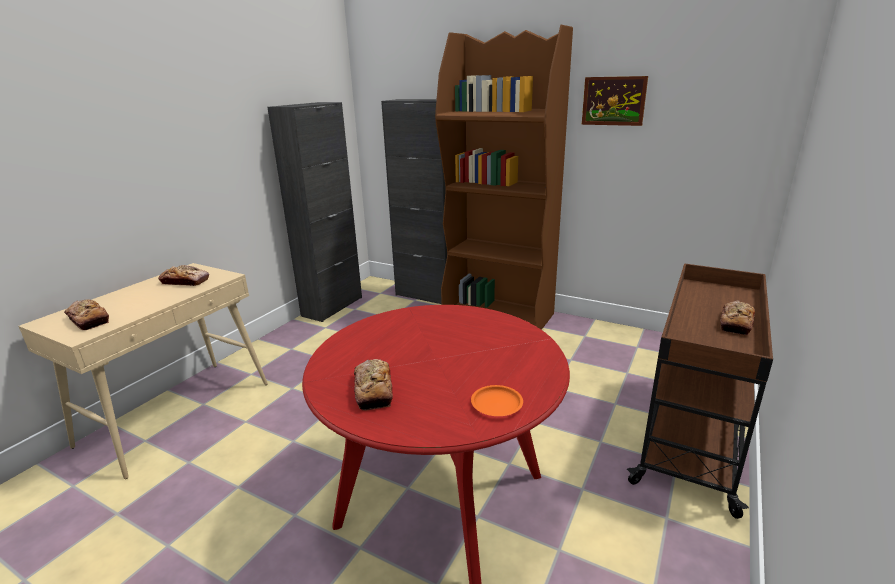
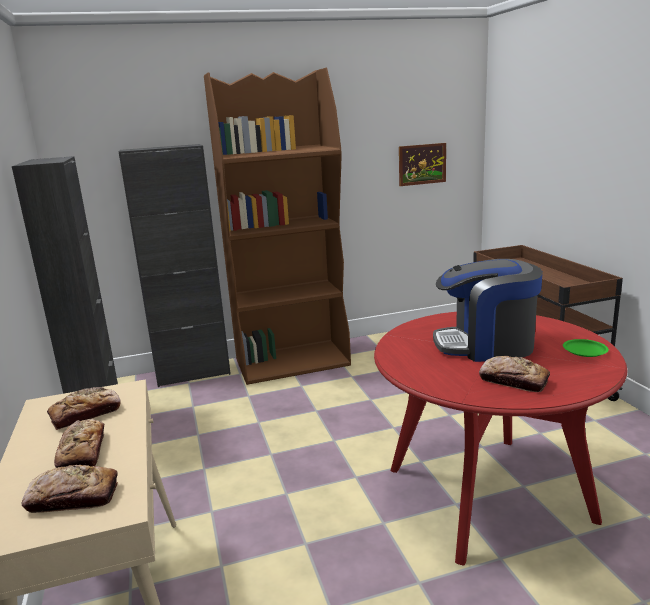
camera: 45 degrees left, 5 degrees down
(441, 352) = (486, 345): none -> coffee machine
(496, 404) = (584, 351): orange plate -> green plate
(613, 101) = (356, 134): picture -> picture (422, 164)
(735, 323) = (552, 275): bread -> bread (82, 452)

